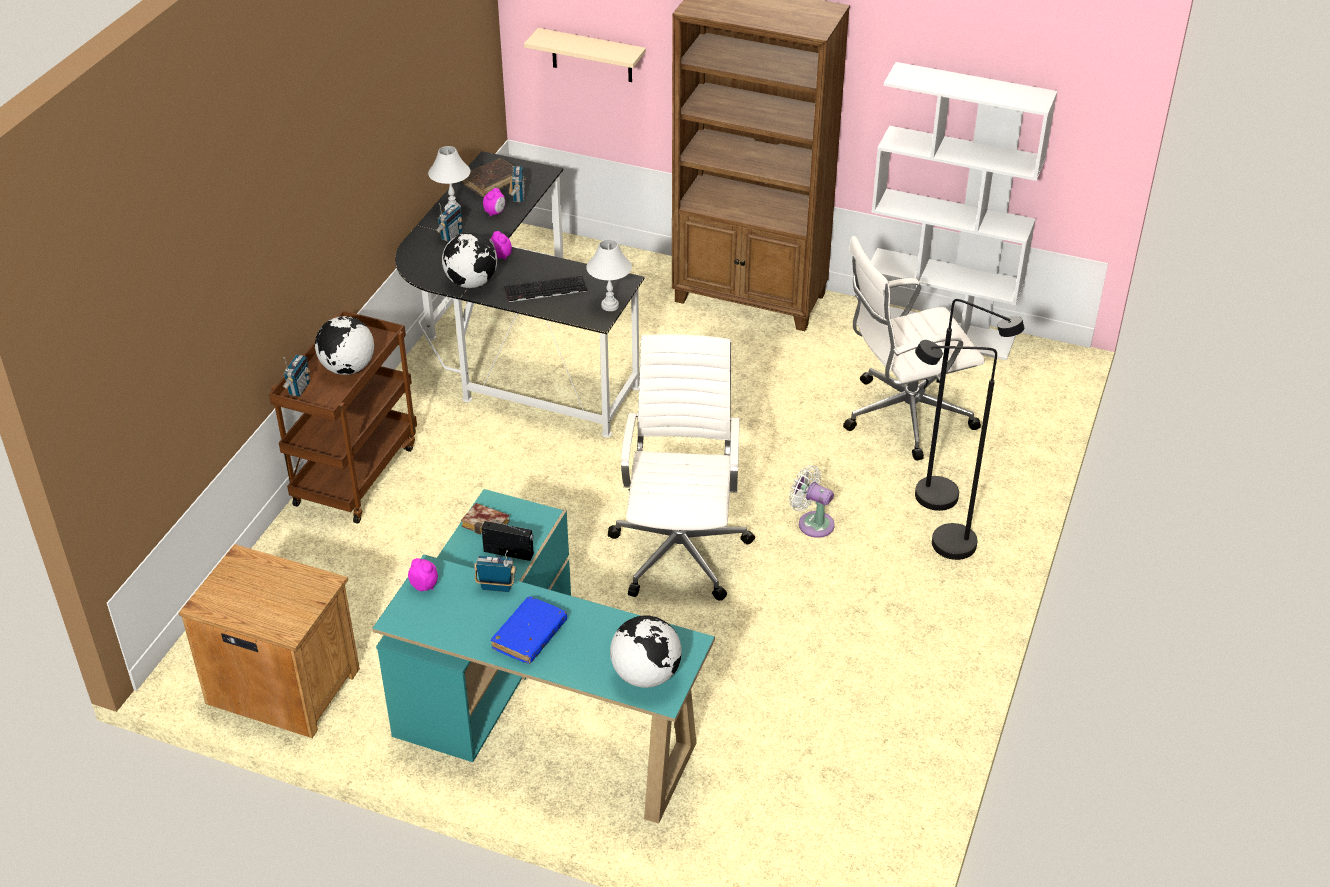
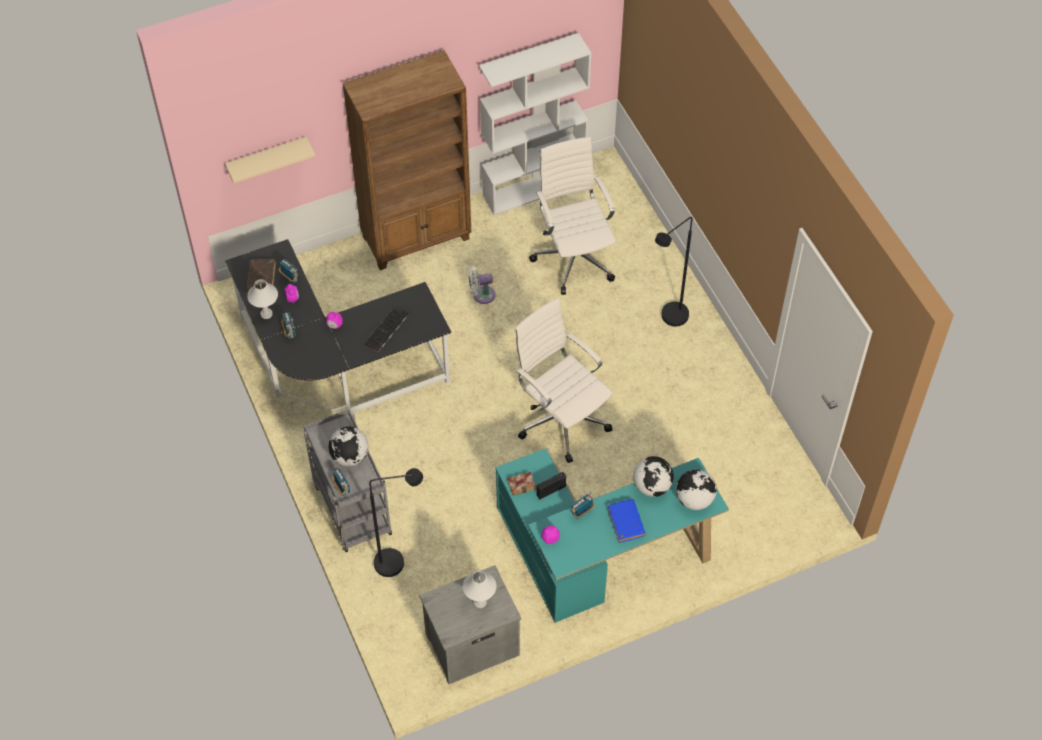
camera: 45 degrees left, 15 degrees up
(282, 684) = (470, 643): brown nightstand -> grey nightstand
(355, 473) = (351, 508): brown cart -> grey cart
(472, 283) = (343, 354): globe -> globe (652, 486)
(610, 305) = (432, 313): white table lamp -> white table lamp (480, 602)
(812, 523) = (602, 354): white fan -> white fan (481, 295)
(903, 416) = (574, 257): white office chair -> white office chair turned 135 degrees clockwise
(947, 501) = (647, 292): black floor lamp -> black floor lamp (397, 562)

